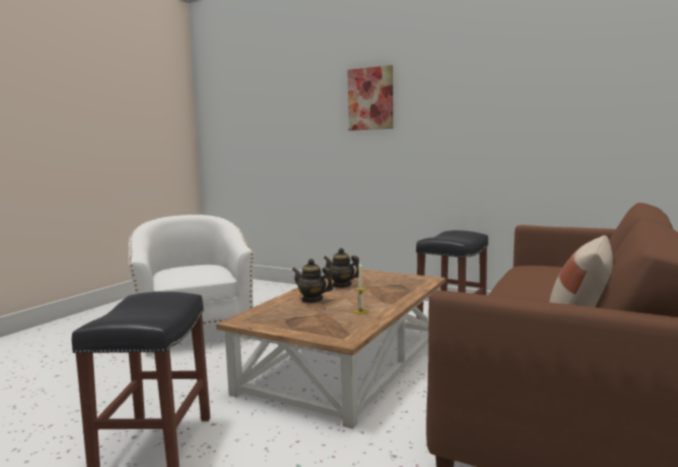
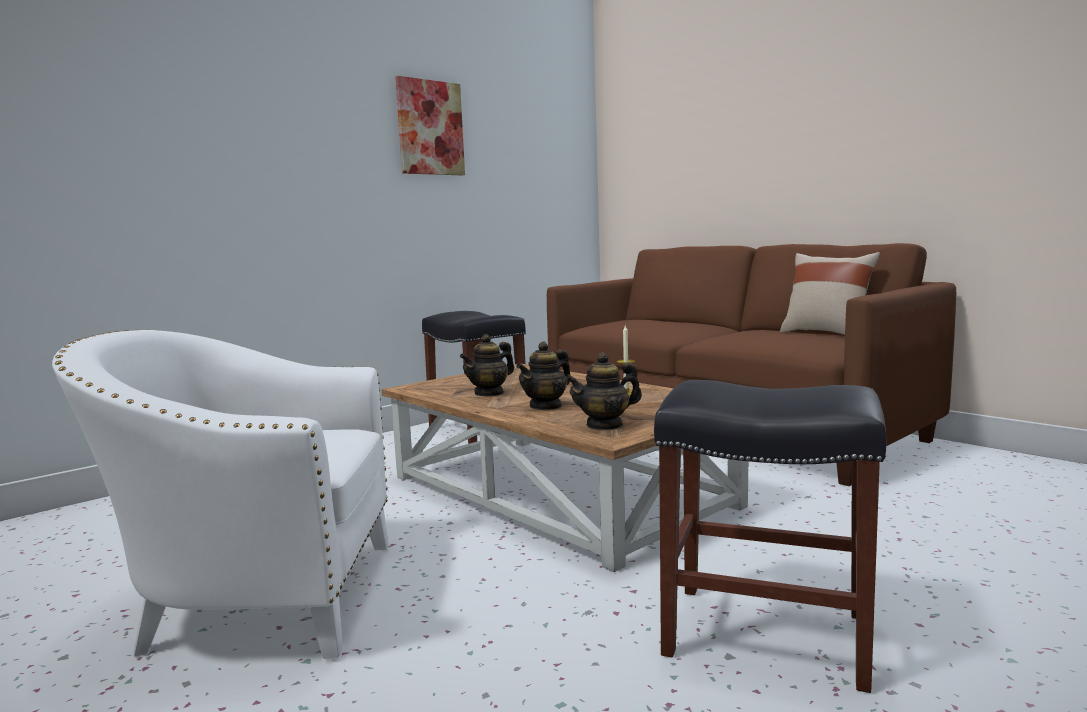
camera: 70 degrees left, 0 degrees up
(268, 316) = (605, 425): none -> teapot
(370, 99) = (271, 108): picture -> picture (430, 128)

